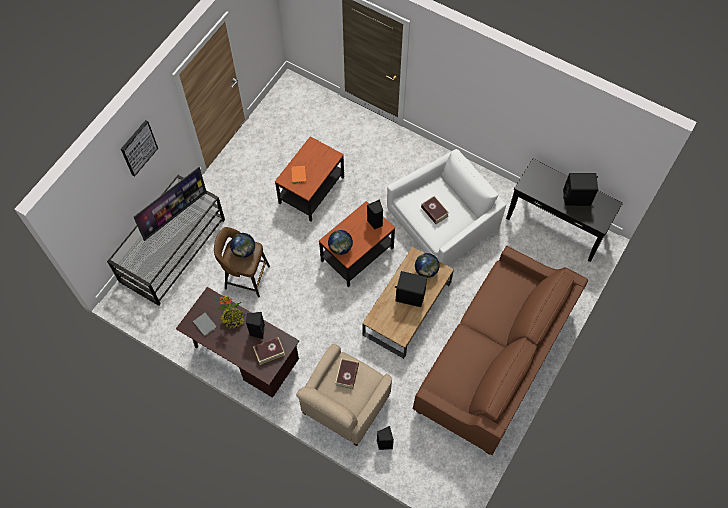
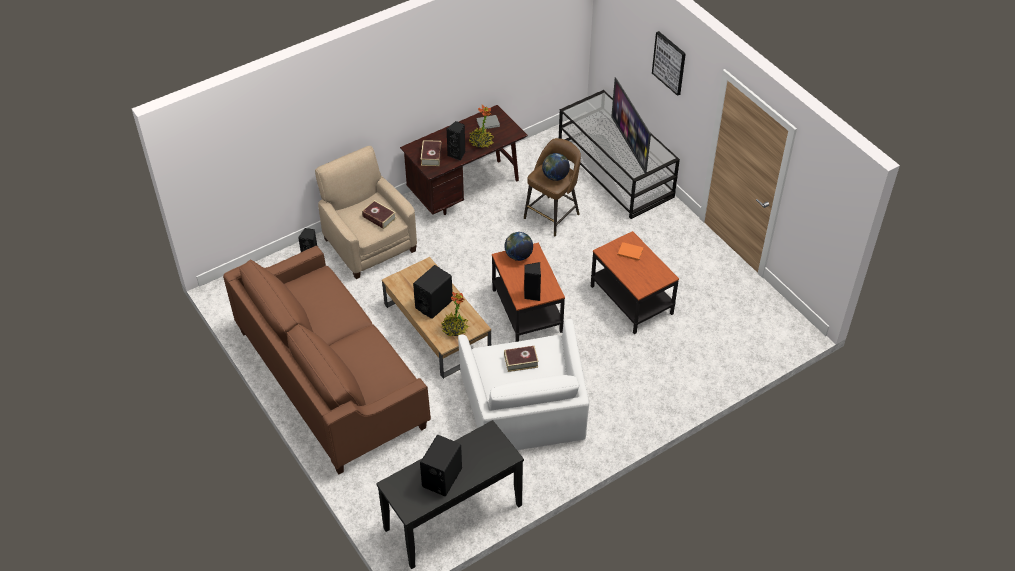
camera: 115 degrees right, 15 degrees down
(426, 271) = (454, 329): globe -> potted plant

